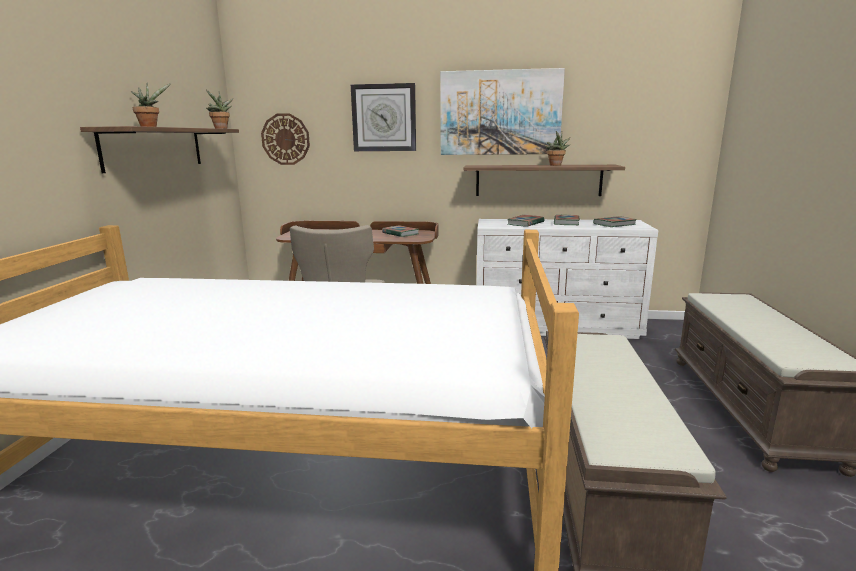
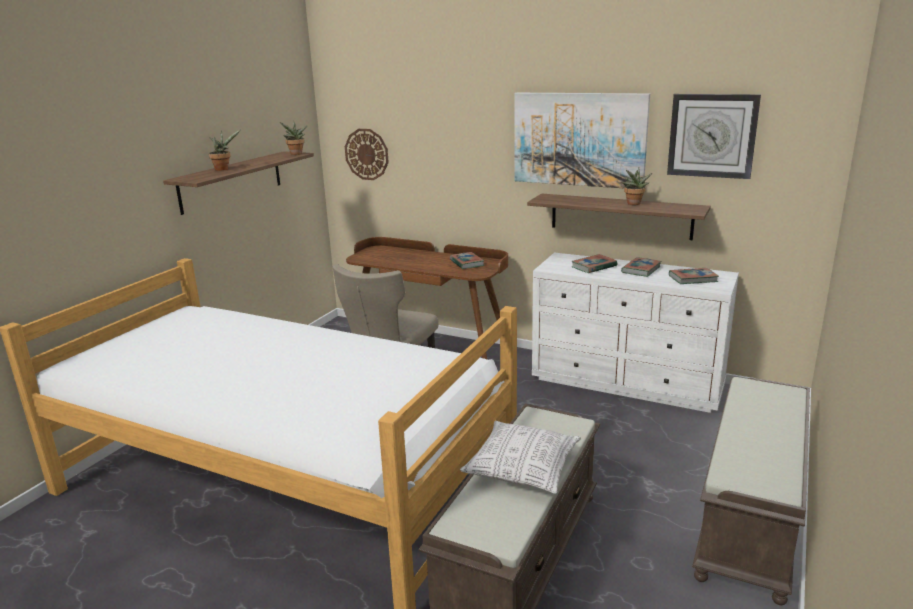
camera: 20 degrees right, 5 degrees up
(384, 118) = (459, 138): wall clock -> wall clock (712, 135)
(612, 382) = (522, 469): none -> pillow

